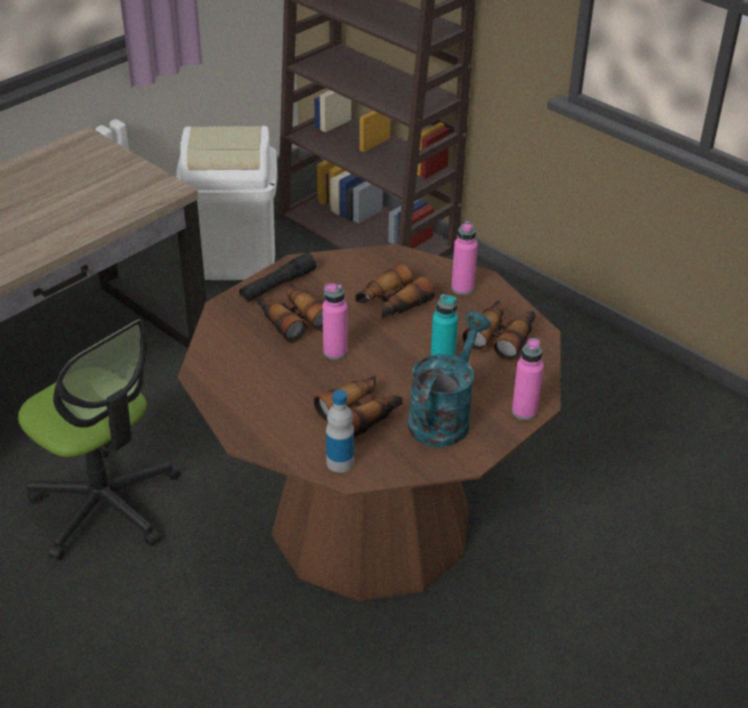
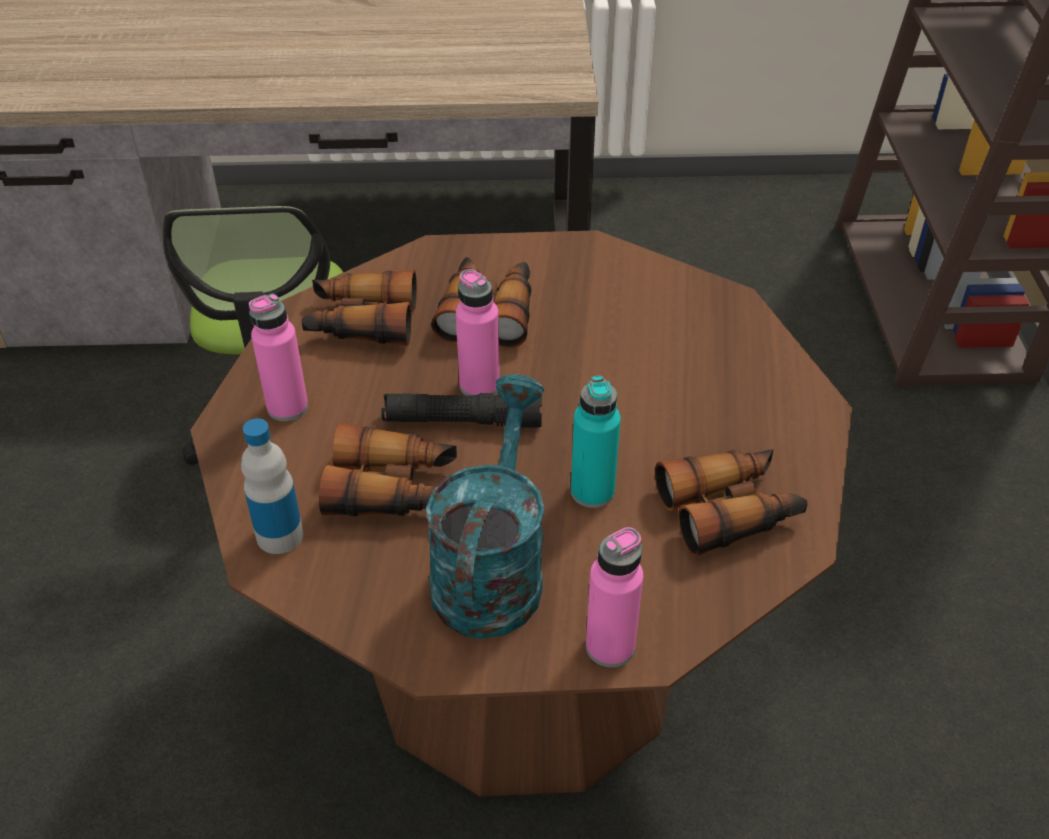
camera: 45 degrees right, 5 degrees up
(234, 258) = (731, 245): white trash can -> none
(278, 285) = (531, 261): black flashlight -> black flashlight (463, 421)
(391, 304) = (637, 367): binoculars -> binoculars (361, 322)
(444, 416) = (491, 569): turquoise watering can -> turquoise watering can turned 60 degrees counterclockwise
(462, 288) = (767, 404): pink bottle -> pink bottle (287, 407)

